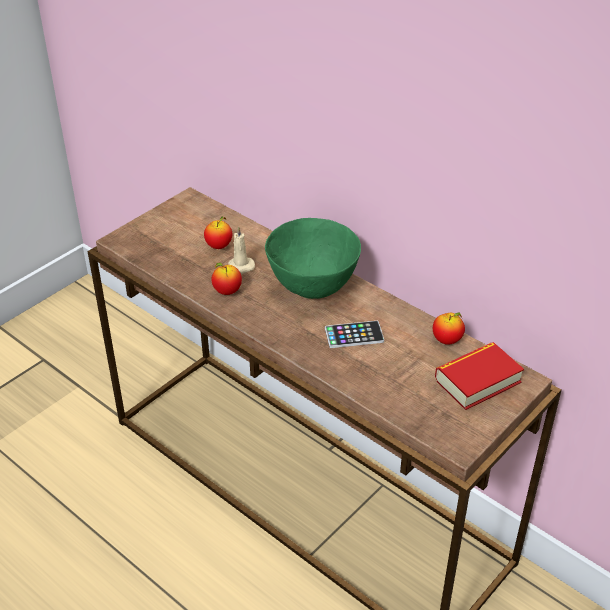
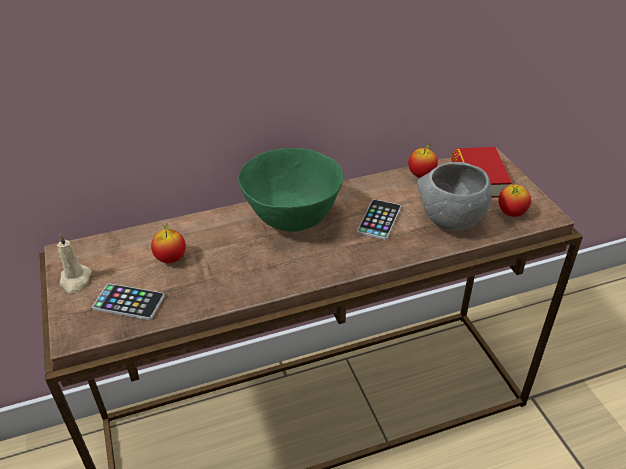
camera: 60 degrees left, 0 degrees up
(163, 248) = (129, 302): none -> phone
(227, 291) = (249, 277): apple -> apple (511, 213)
(239, 267) = (220, 256): beige candle -> beige candle (75, 280)
(389, 380) = (450, 221): none -> grey bowl

